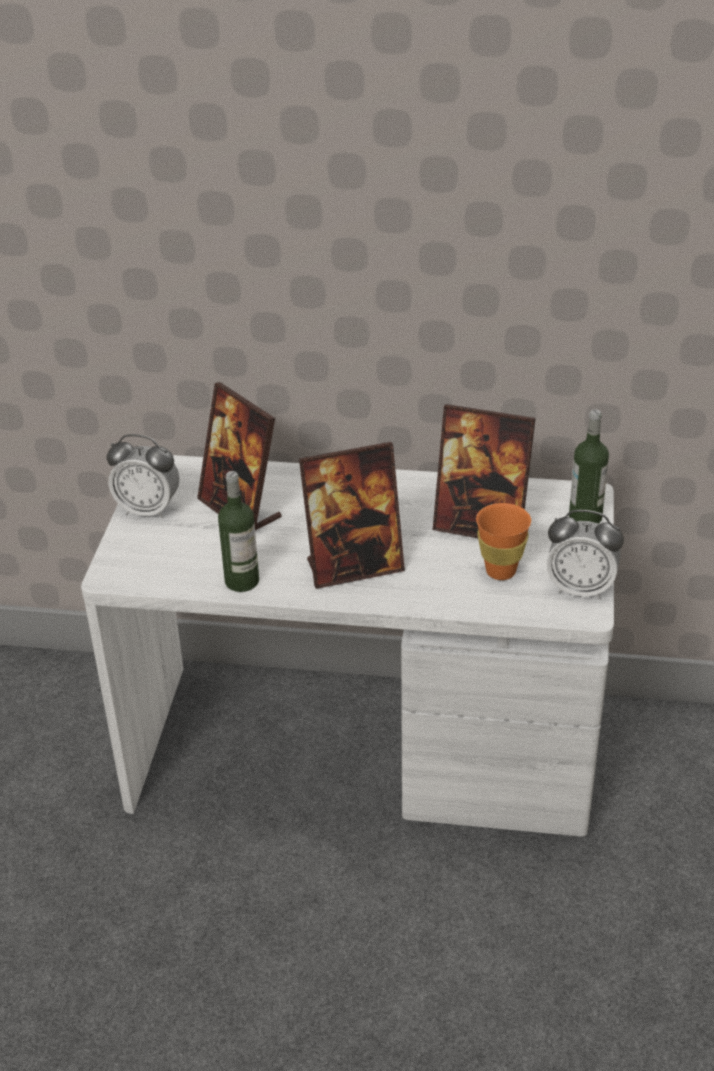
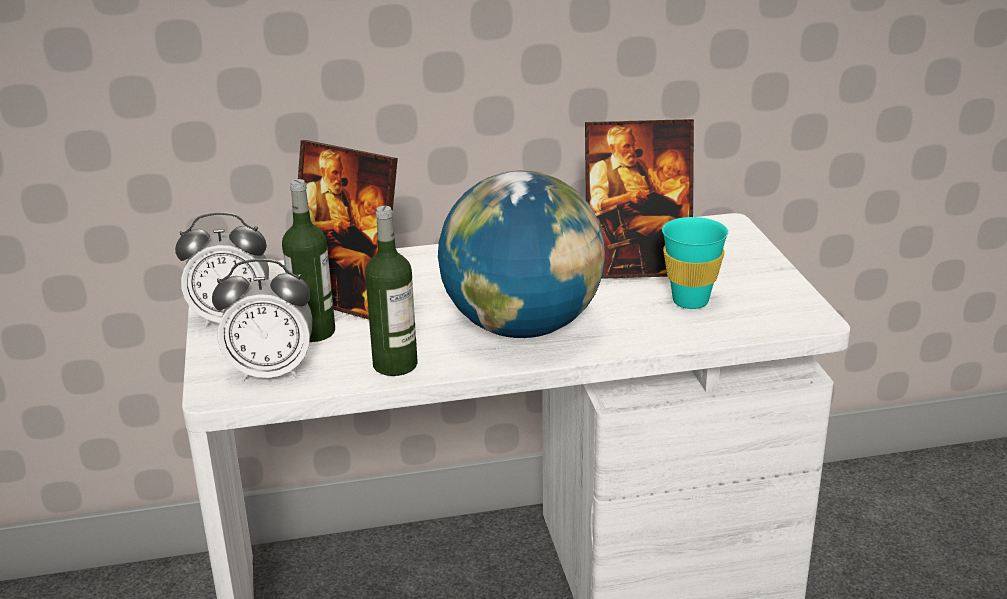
camera: 20 degrees left, 10 degrees down
(354, 567) = (522, 327): picture frame -> globe
(500, 571) = (690, 301): orange cup -> turquoise cup
(580, 588) = (787, 300): alarm clock -> alarm clock (271, 371)
(585, 517) = (740, 242): bottle -> bottle (314, 332)

